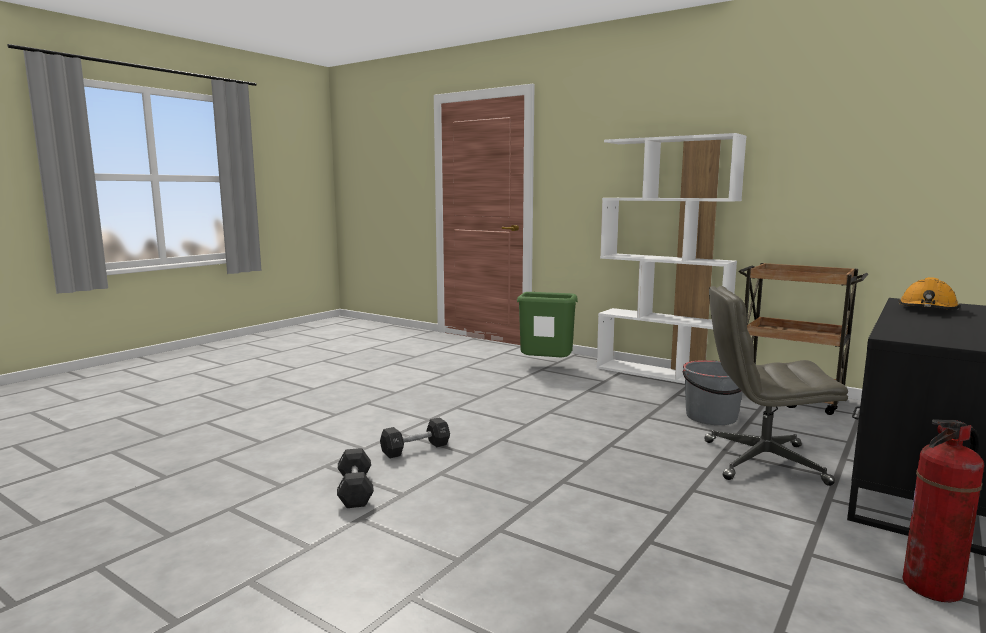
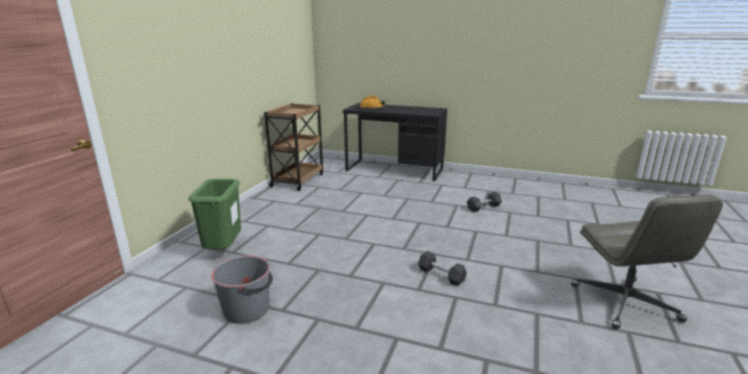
camera: 105 degrees left, 10 degrees up
(355, 490) = (513, 282): black dumbbell -> black dumbbell (483, 207)
(661, 374) = (247, 208): white bookcase -> none
(712, 417) = (336, 196): grey bucket -> grey bucket (247, 309)
(761, 462) = (391, 189): grey office chair -> grey office chair (625, 303)
(932, 587) = (468, 176): fire extinguisher -> none

